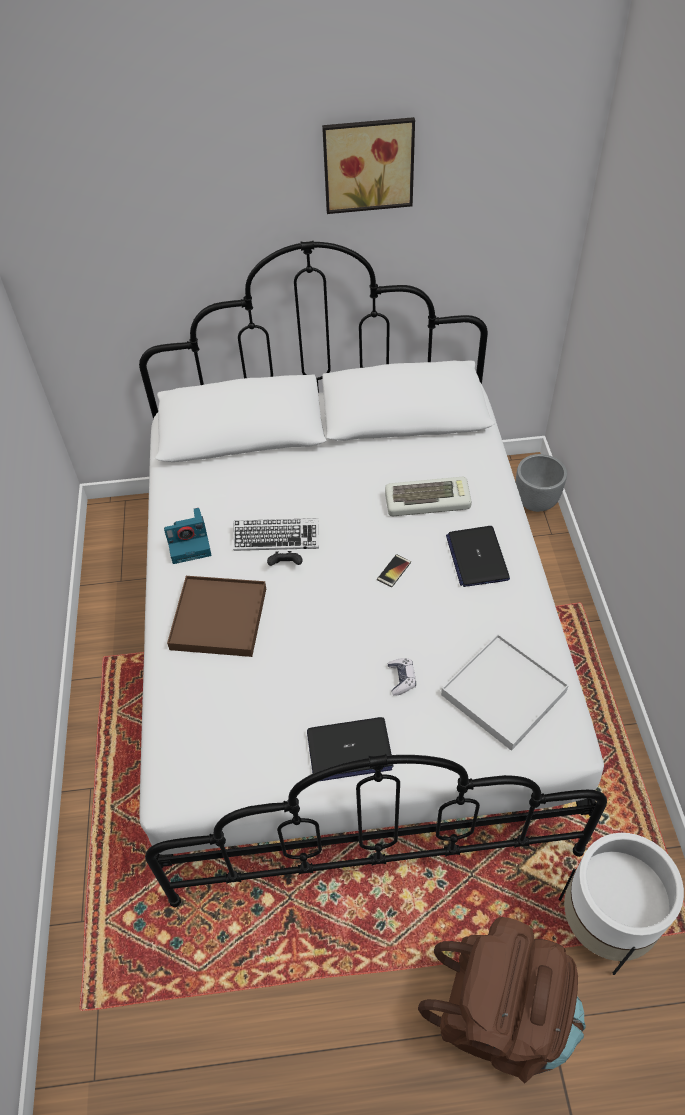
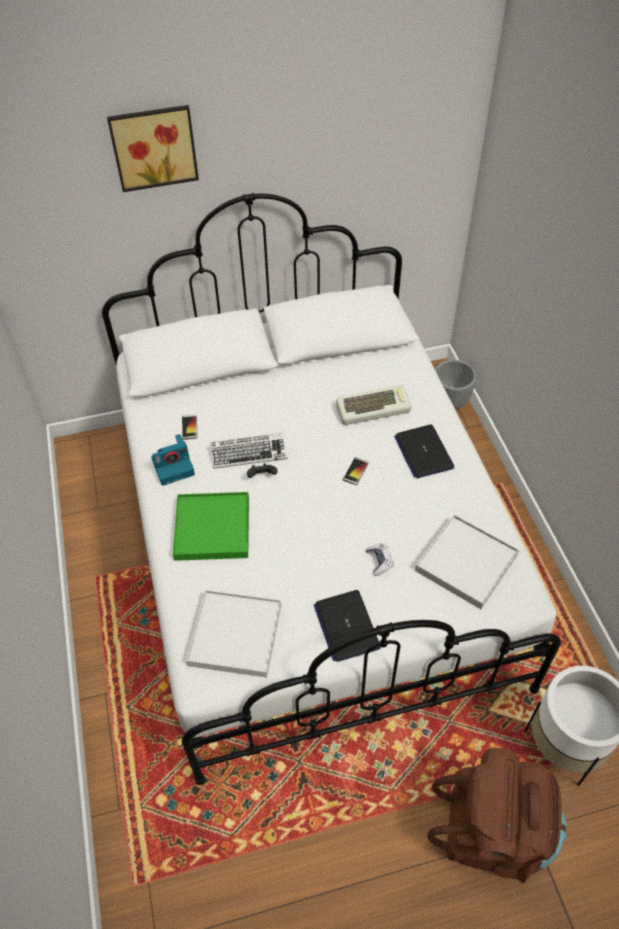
camera: 10 degrees left, 0 degrees up
(216, 501) = (189, 427): none -> phone
(218, 619) = (212, 528): brown tray -> green tray
(220, 744) = (235, 635): none -> white tray
(349, 750) = (346, 626): laptop -> laptop turned 90 degrees clockwise
(368, 163) = (298, 124): picture -> picture (153, 146)

